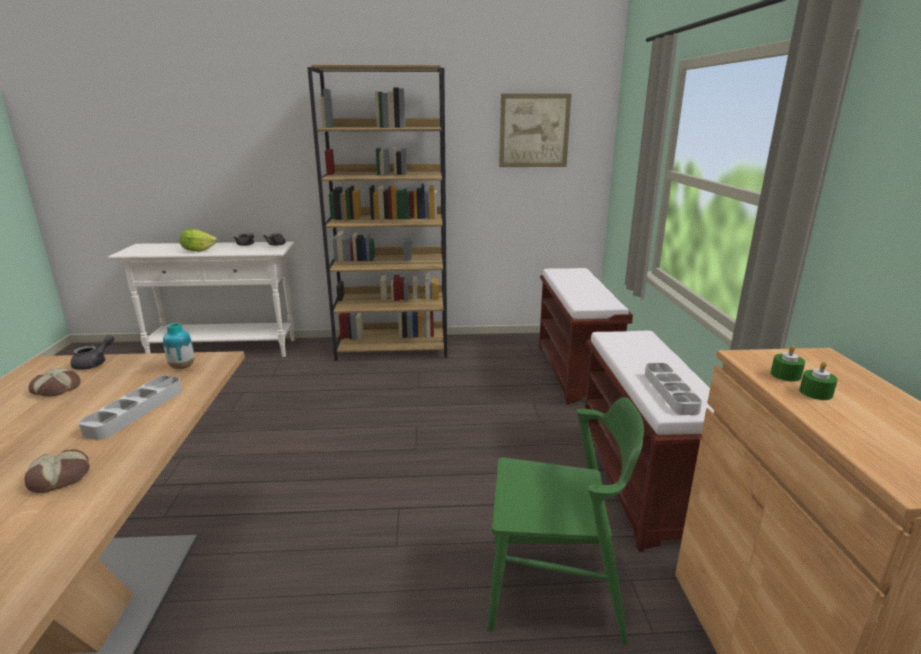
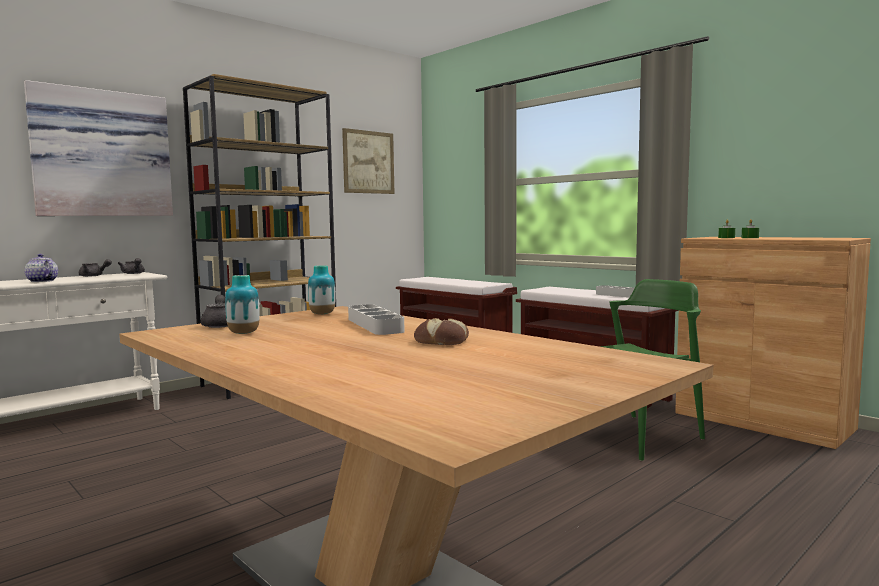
camera: 40 degrees left, 15 degrees down
(55, 389) = (243, 333): bread -> vase
(198, 250) = (41, 281): lettuce -> teapot
(256, 141) = (102, 154): none -> picture

